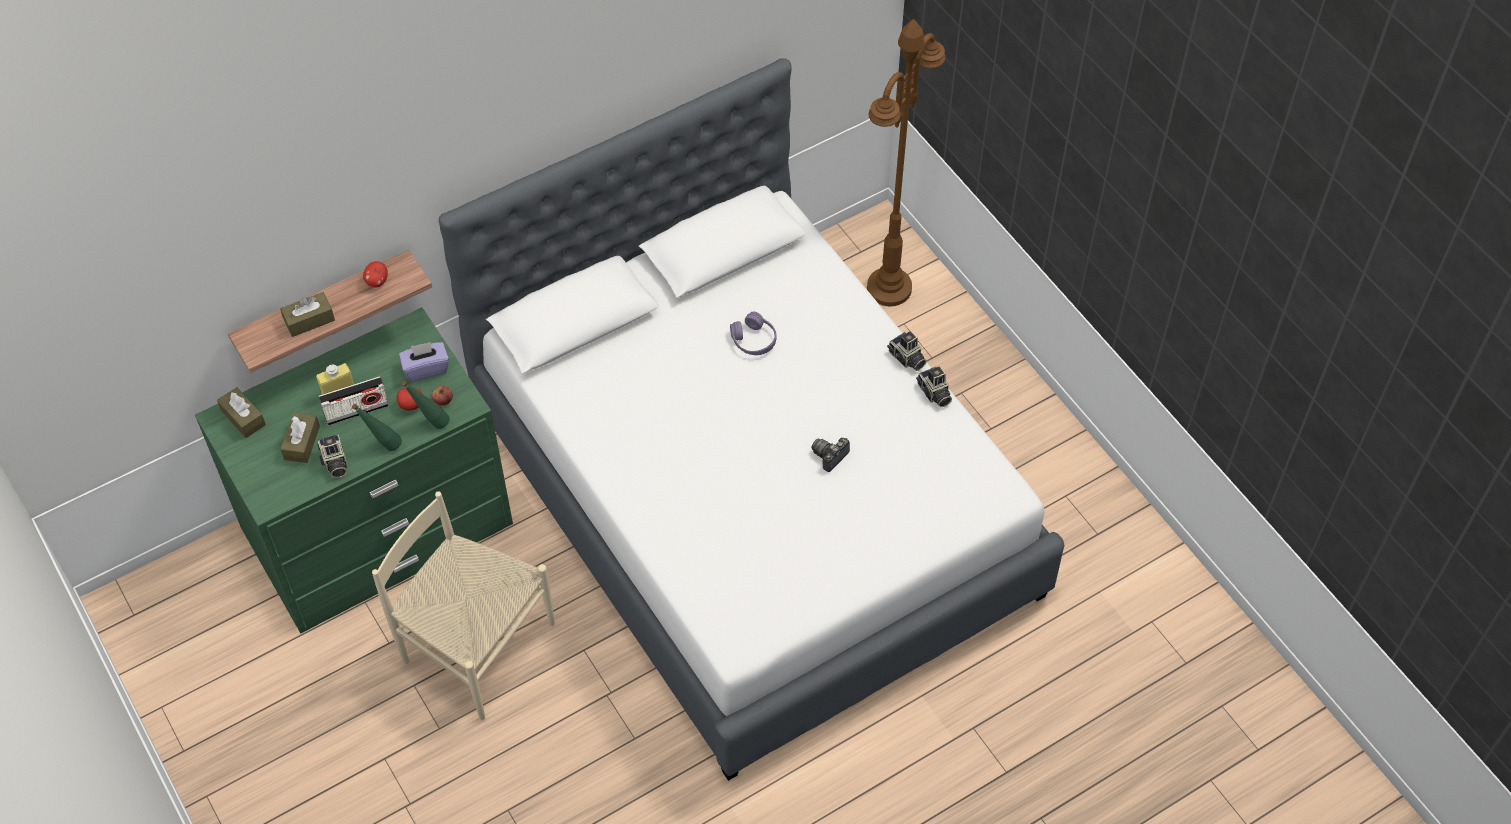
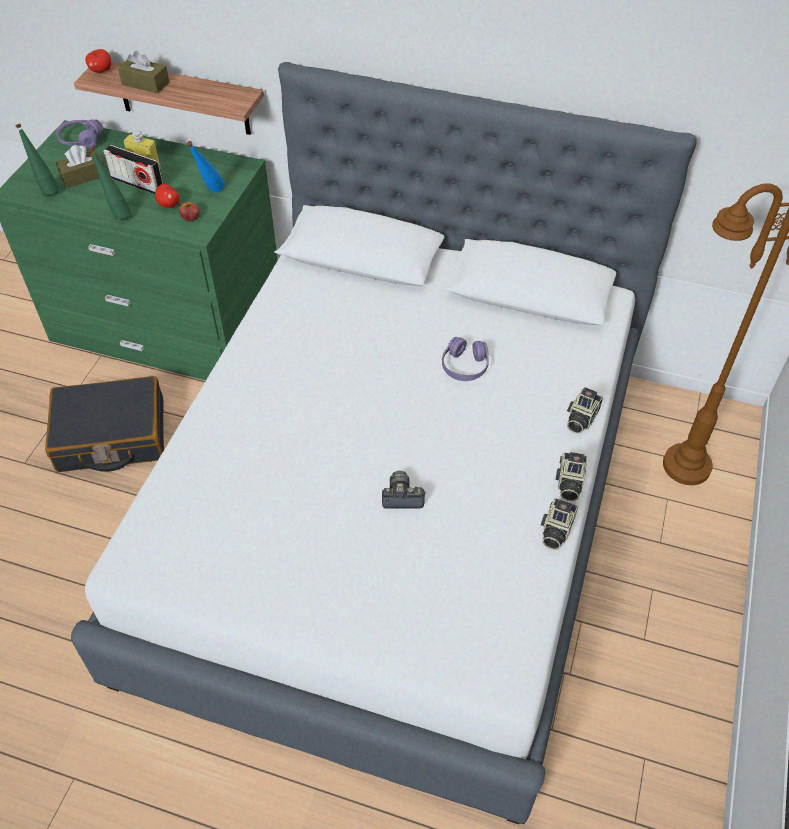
camera: 50 degrees right, 5 degrees down
(243, 418) = (81, 140): brown tissue box -> purple headphones
(334, 462) = (80, 200): camera -> camera (580, 419)
(377, 281) = (215, 92): apple -> apple (101, 70)
(426, 368) = (210, 193): purple tissue box -> blue bottle
(431, 423) = (162, 224): green bottle -> green bottle (46, 189)
(475, 646) = (111, 436): beige chair -> black suitcase

